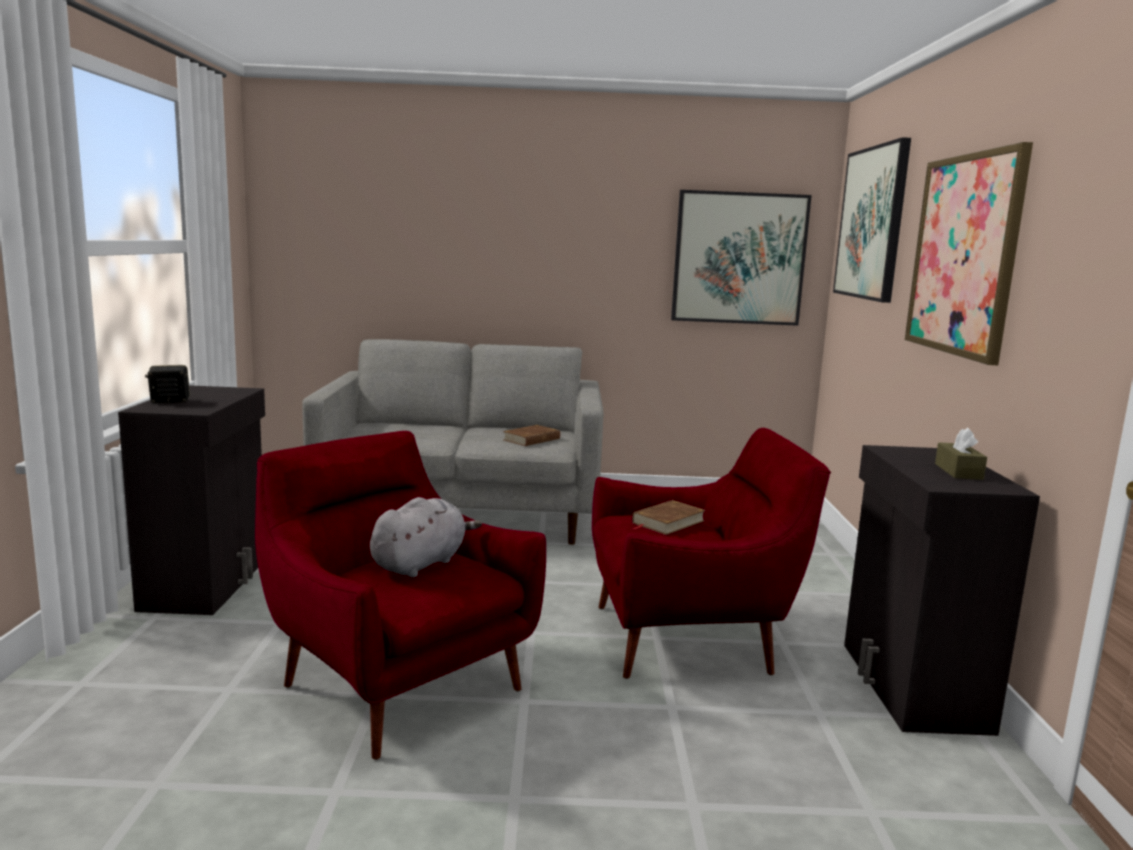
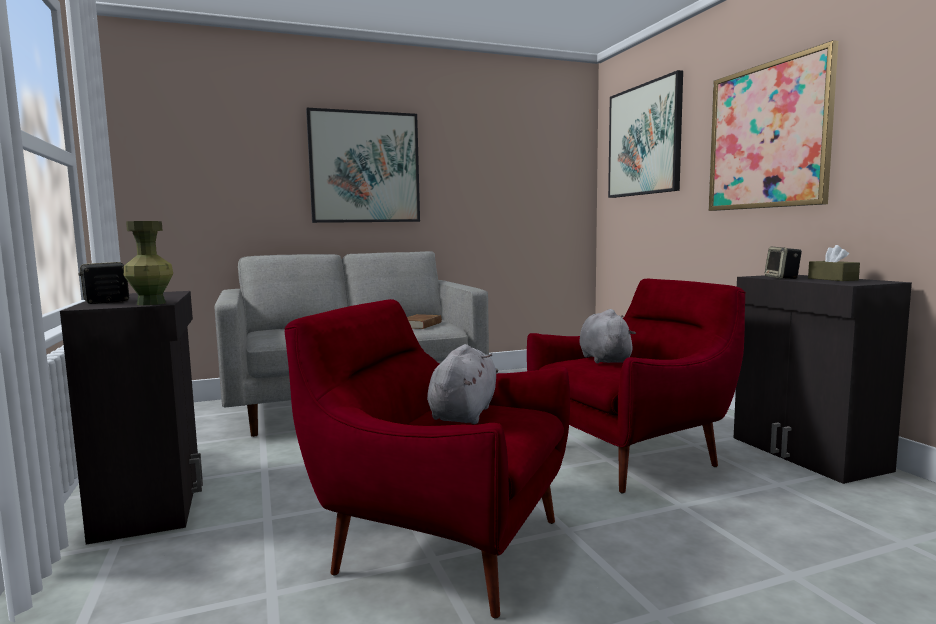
camera: 20 degrees left, 5 degrees down
(195, 410) = (151, 303): none -> green vase
(668, 522) = (604, 359): brown book -> grey plush toy
(739, 258) = (536, 177): picture -> picture (364, 167)
(904, 458) = (782, 278): none -> speaker

